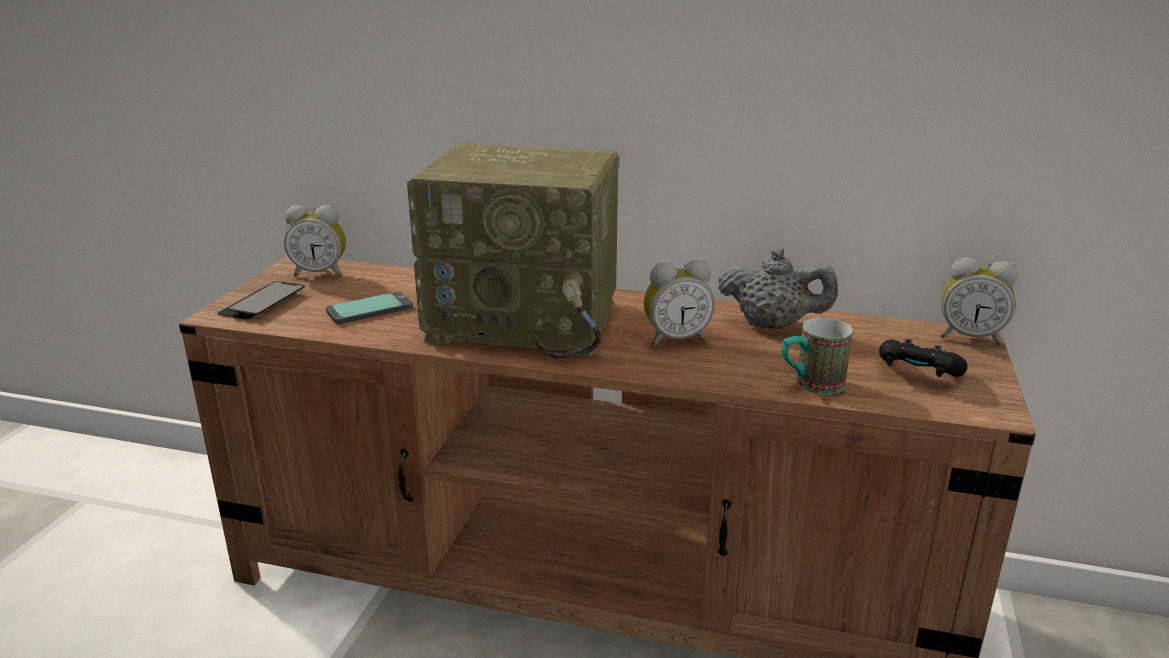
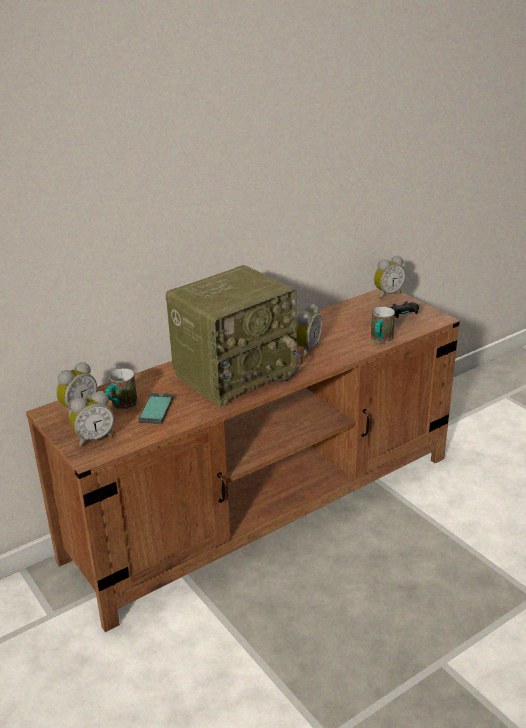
camera: 50 degrees left, 5 degrees up
(262, 303) = (94, 438): phone -> alarm clock
(355, 289) = (121, 406): none -> mug
(773, 325) = (323, 323): grey teapot -> none

